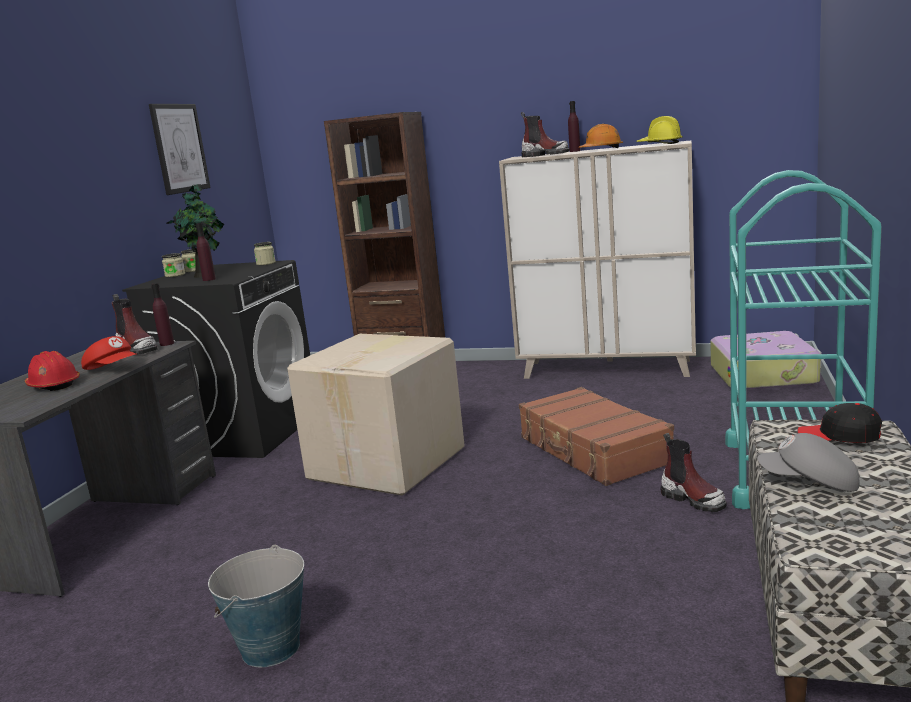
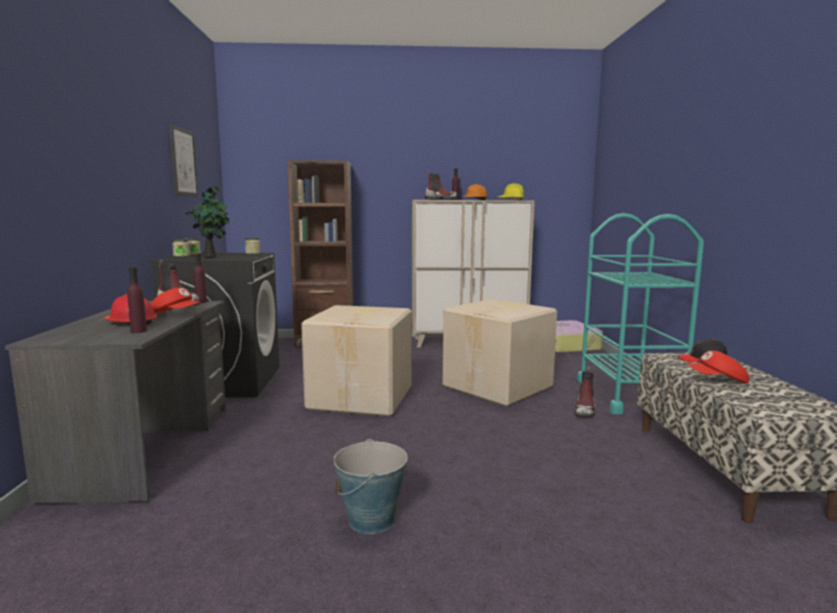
camera: 20 degrees left, 5 degrees down
(209, 279) = (221, 258): purple bottle -> purple bottle (138, 331)
(592, 451) = (499, 386): brown suitcase -> cardboard box
(693, 499) = (585, 410): boot -> boot turned 75 degrees clockwise
(809, 483) = (718, 381): grey cap -> red cap

